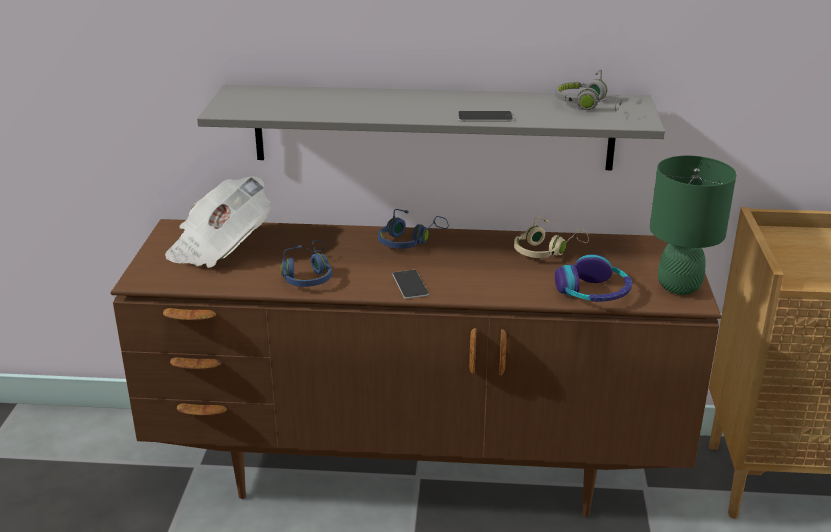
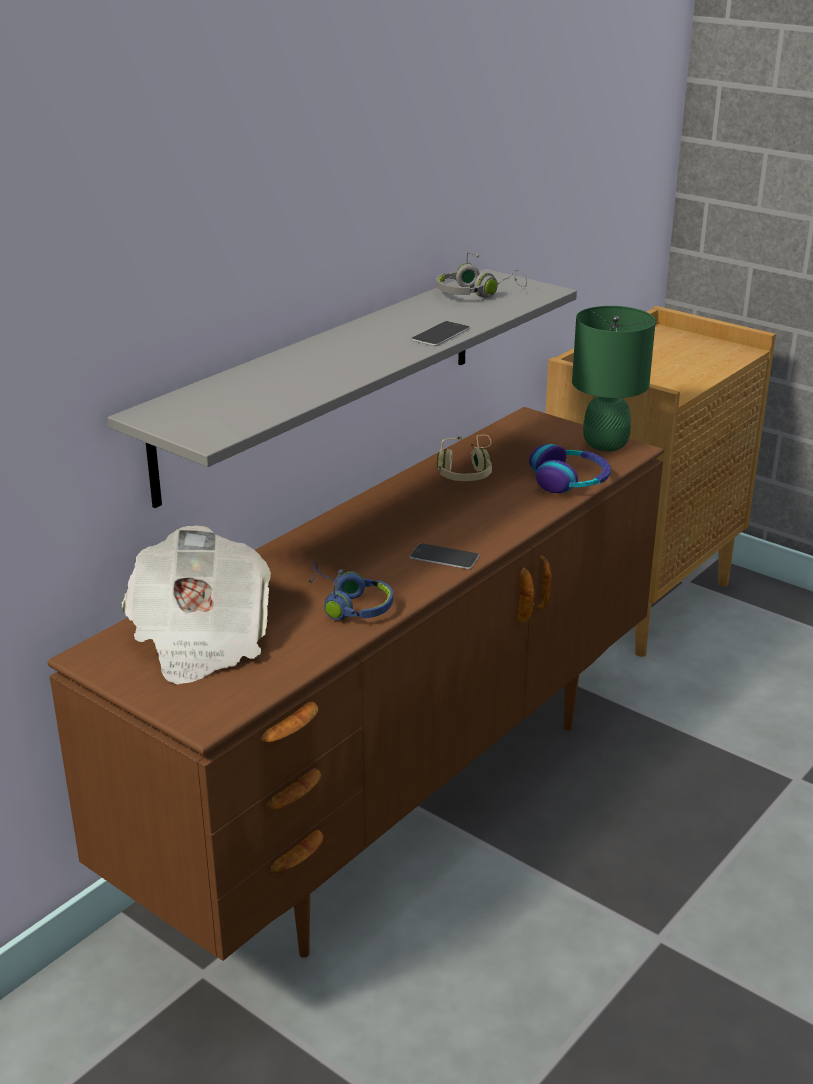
camera: 55 degrees left, 0 degrees up
(409, 241) = (350, 525): blue headphones -> none

